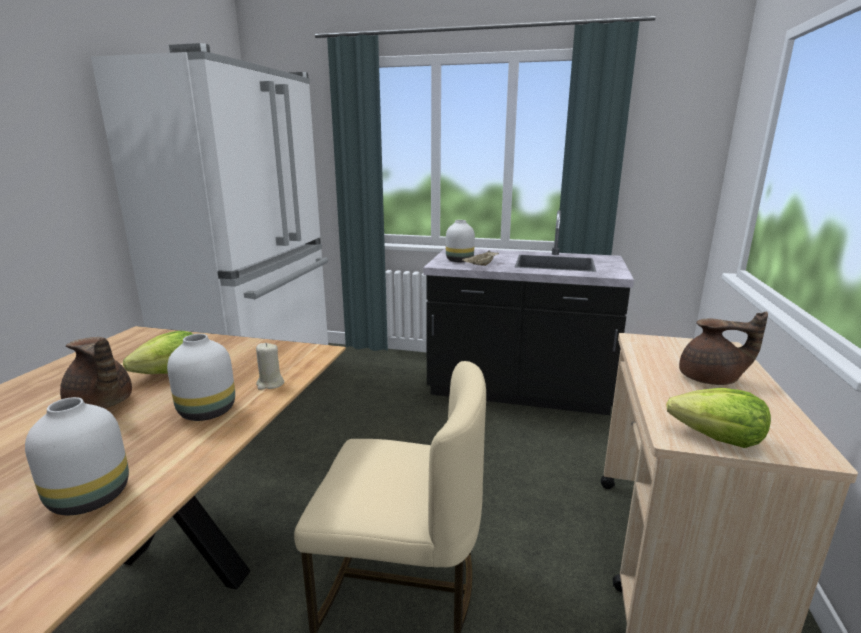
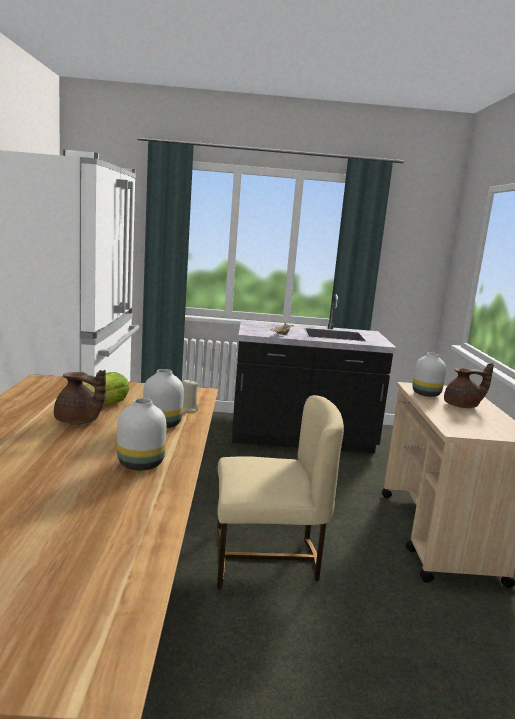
camera: 15 degrees left, 5 degrees down
(459, 261) = (262, 331): white vase -> white vase (426, 394)
(717, 438) = (475, 431): lettuce -> none

